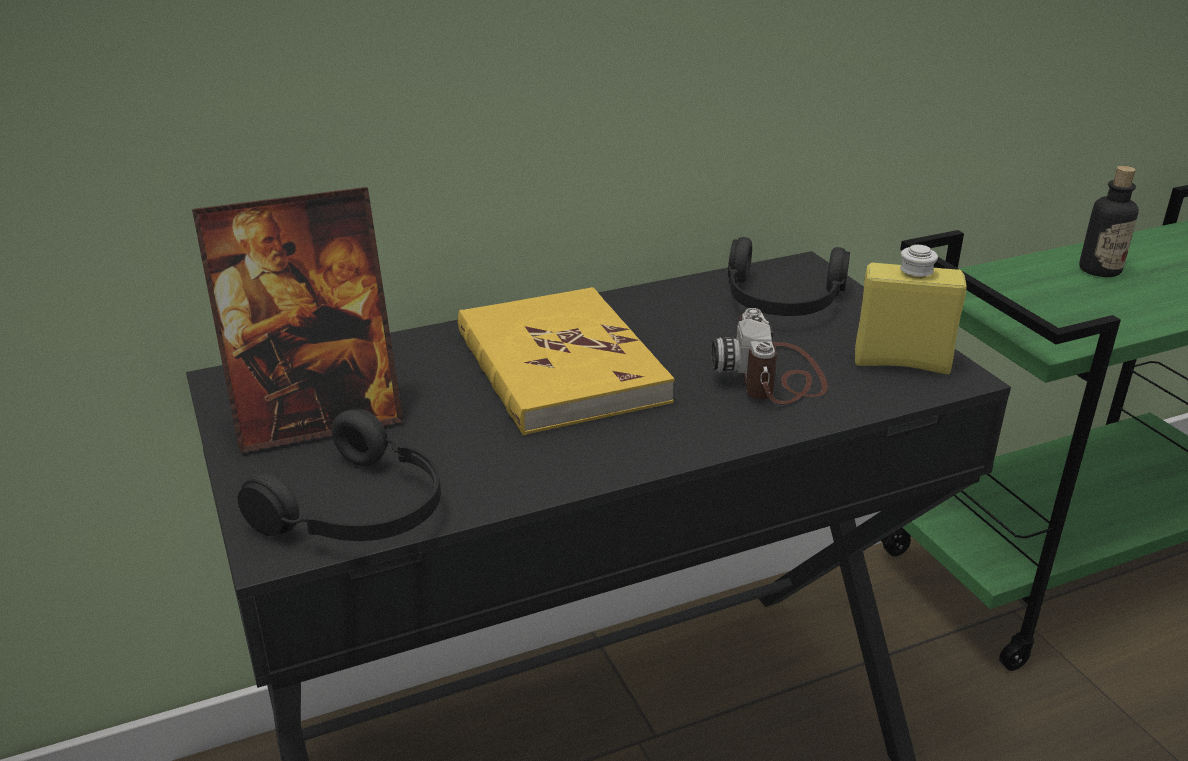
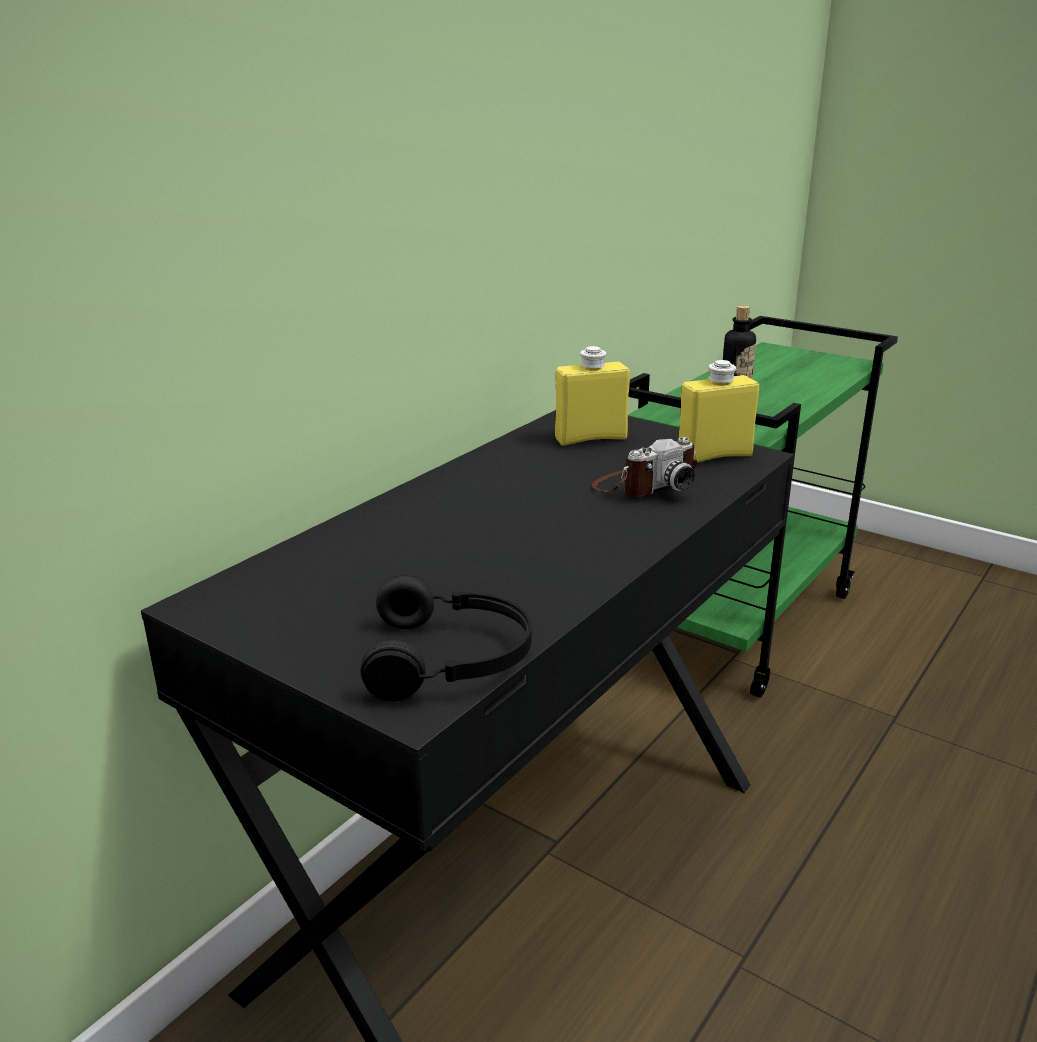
camera: 30 degrees left, 5 degrees down
(317, 419) = (324, 608): picture frame -> none
(559, 367) = (482, 518): yellow book -> none
(774, 377) = (645, 485): camera -> camera turned 90 degrees counterclockwise
(781, 302) = (591, 438): black headphones -> yellow bottle

